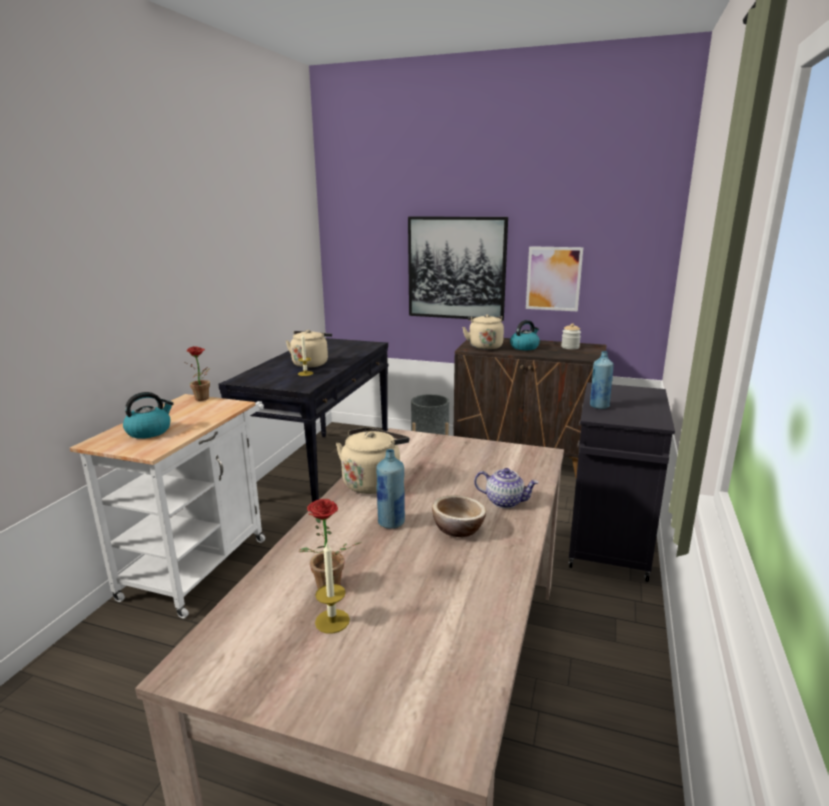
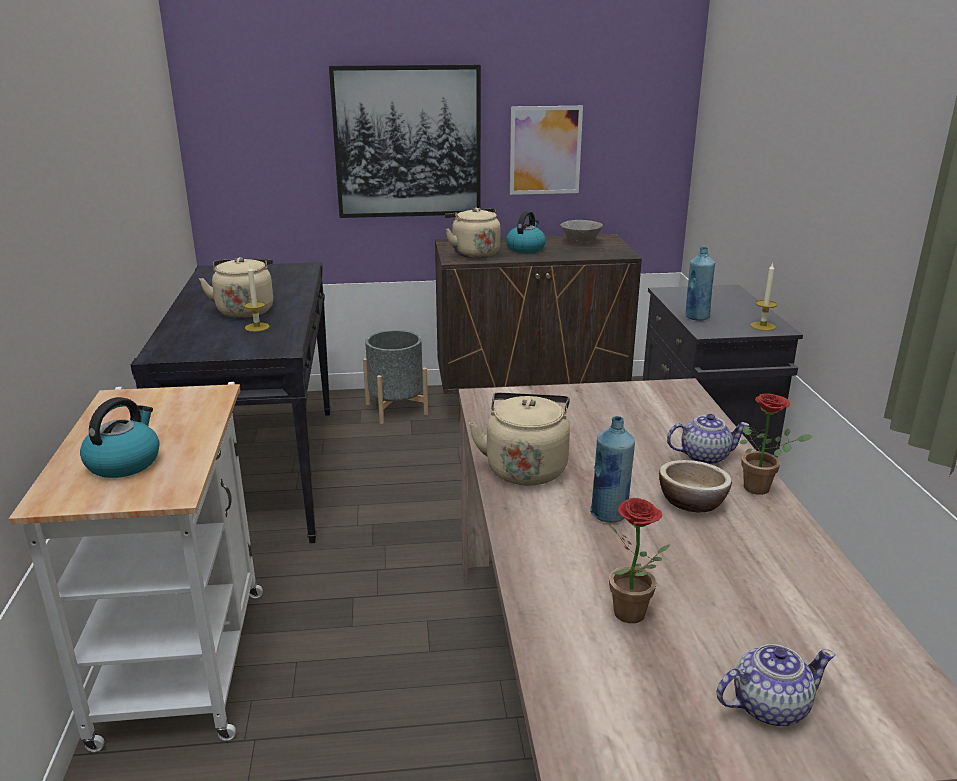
camera: 25 degrees left, 5 degrees up
(204, 399) = (147, 393): potted plant -> potted plant (762, 488)
(332, 621) = (683, 653): candle -> candle (763, 326)
(345, 674) = (768, 706): none -> teapot
(570, 347) = (580, 242): jar -> grey bowl

